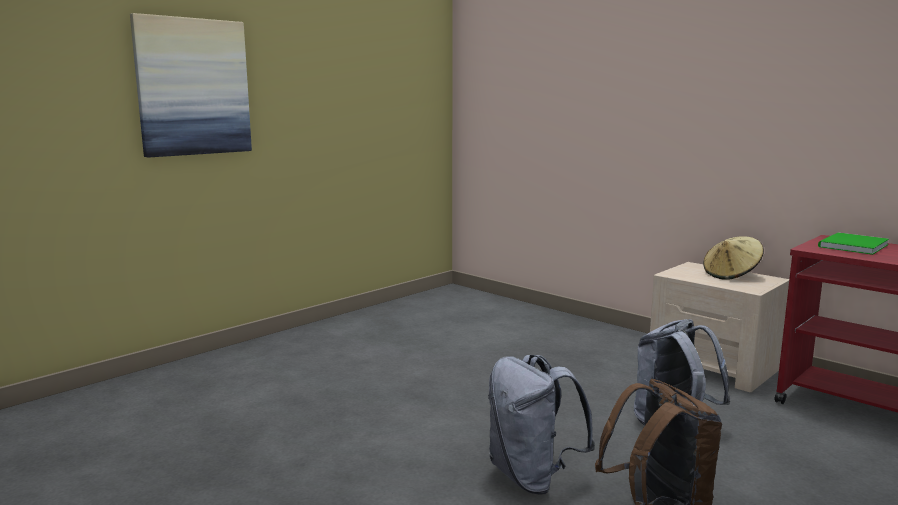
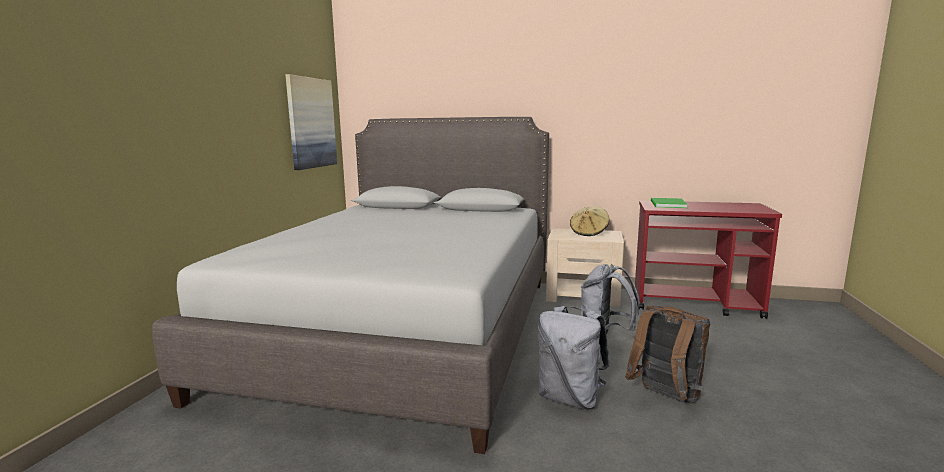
camera: 30 degrees left, 0 degrees up
(193, 87) = (147, 105): picture -> picture (311, 123)
(438, 358) = (406, 330): none -> grey bed

